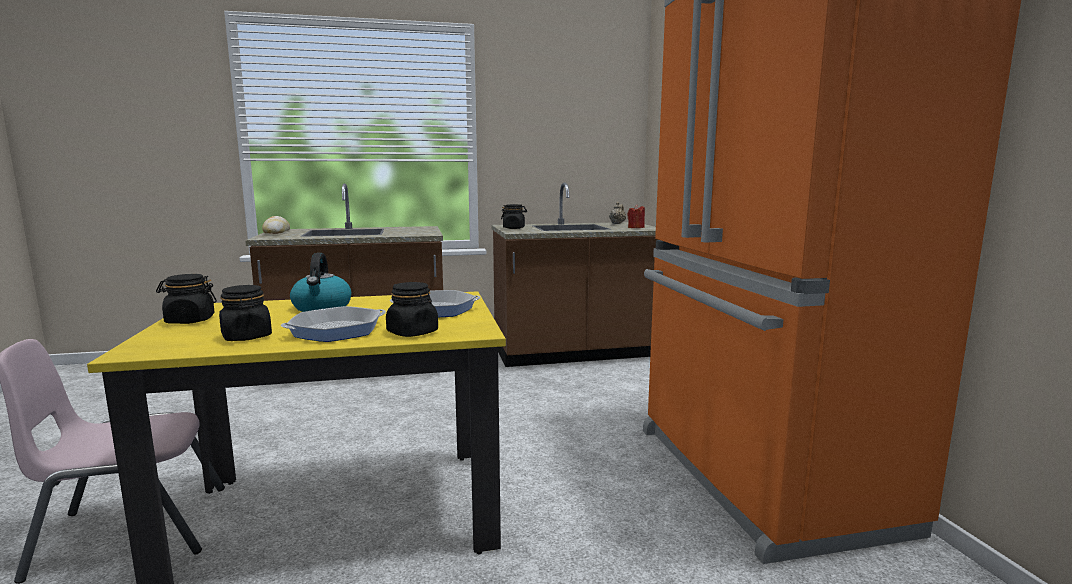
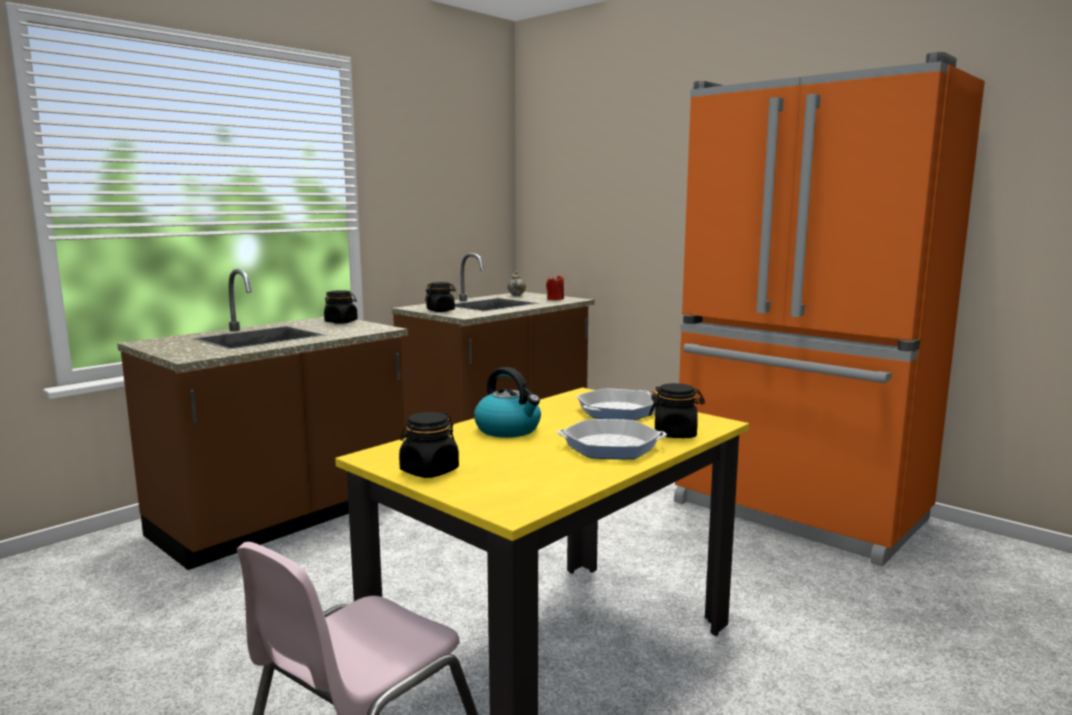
camera: 35 degrees left, 0 degrees up
(247, 337) = (557, 470): black jar -> black jar (341, 322)
(277, 232) = (159, 347): bread -> none
(336, 331) = (611, 446): frying pan -> frying pan turned 75 degrees clockwise

